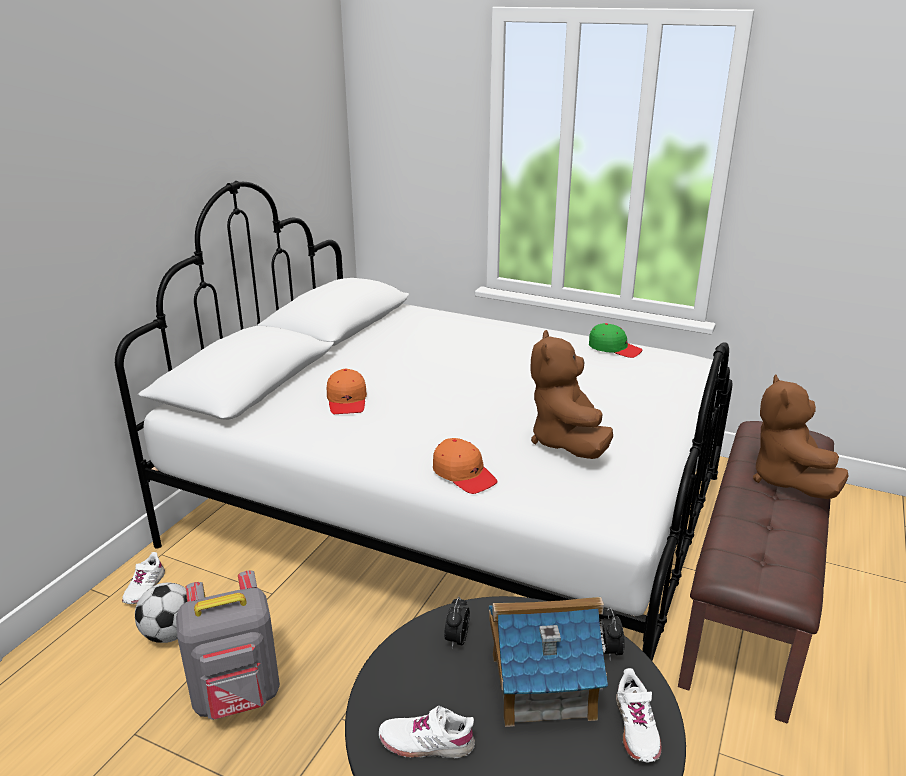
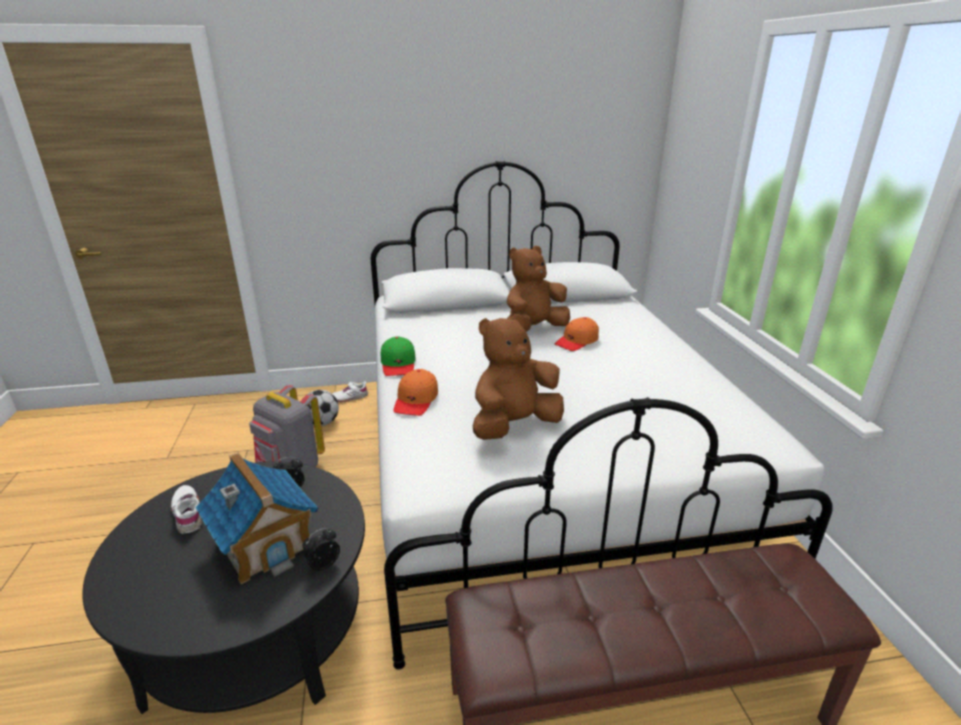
camera: 55 degrees right, 0 degrees up
(347, 400) = (463, 332): orange cap -> orange cap (577, 341)
(614, 348) = (721, 397): green cap -> green cap (398, 364)
(635, 728) = (241, 608): white shoe -> none
(787, 480) = (701, 608): brown plush toy -> brown plush toy (533, 329)

